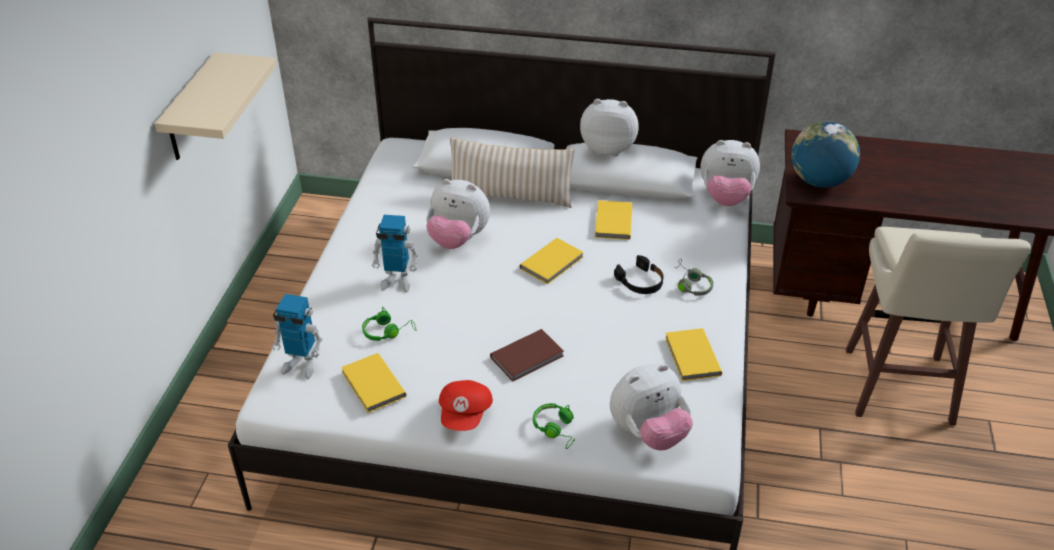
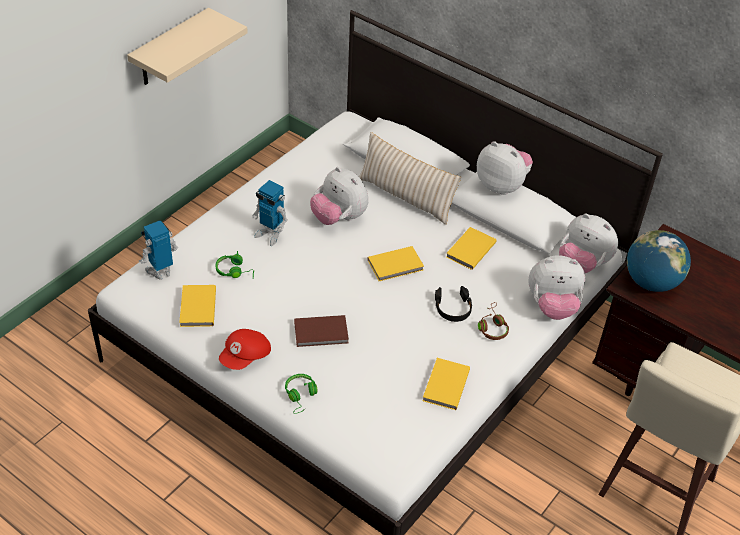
camera: 25 degrees right, 5 degrees up
(301, 365) = (161, 272): toy robot -> toy robot turned 105 degrees clockwise
(648, 433) = (365, 429): plush toy -> plush toy (552, 306)
(691, 284) = (492, 327): grey headphones -> brown headphones

